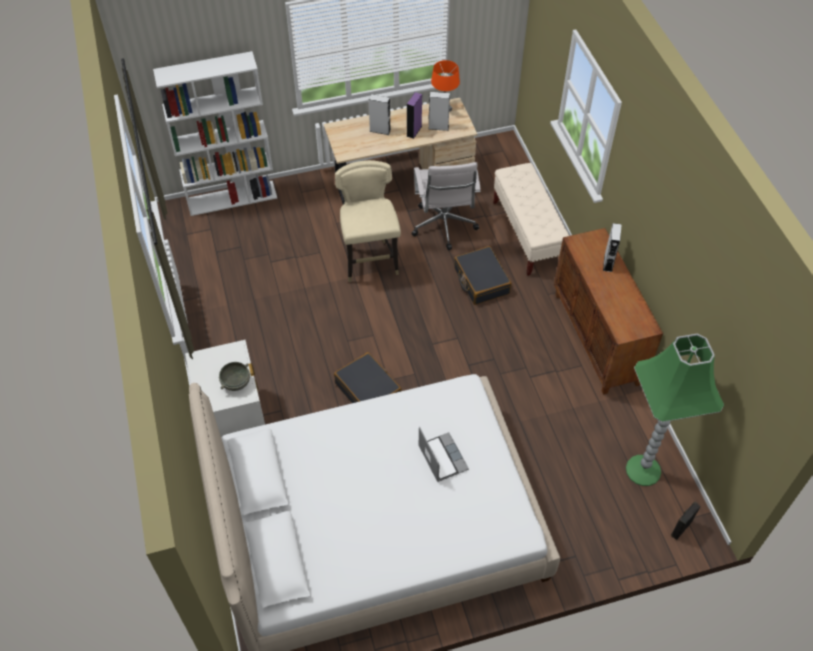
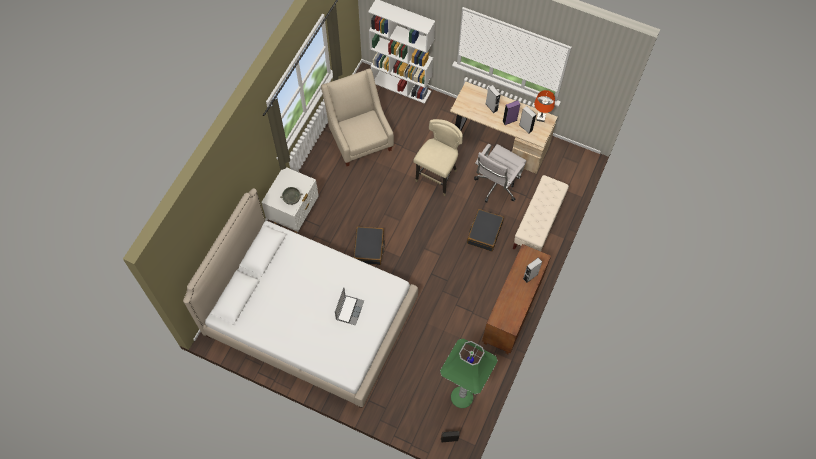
camera: 40 degrees right, 10 degrees up
(234, 281) = (359, 137): none -> beige armchair

